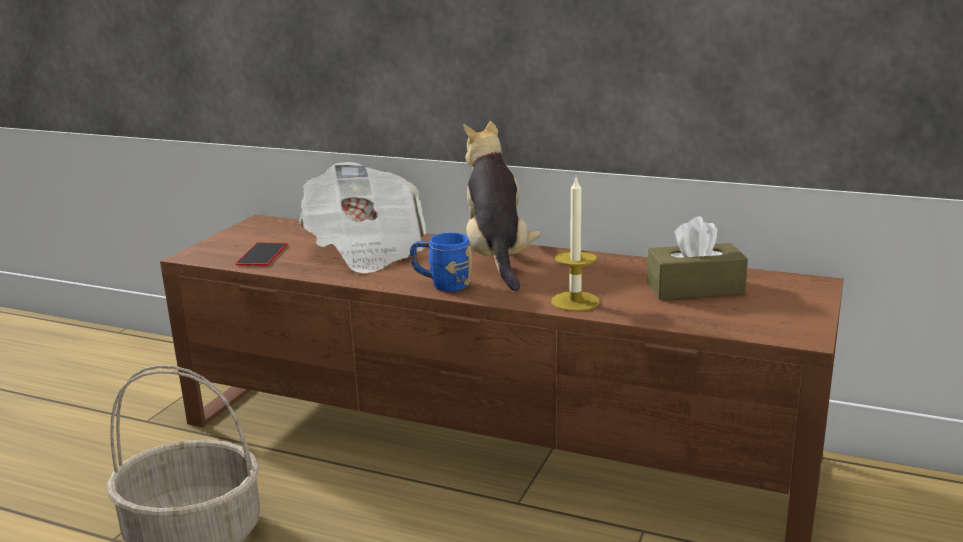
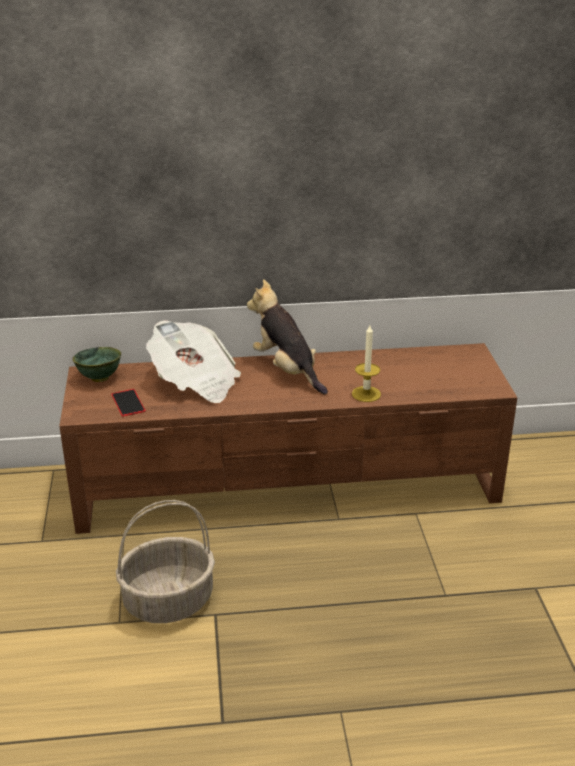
camera: 30 degrees left, 10 degrees up
(266, 228) = (98, 378): none -> green bowl
(442, 284) = (278, 400): blue mug -> none
(695, 288) = (419, 368): brown tissue box -> none

